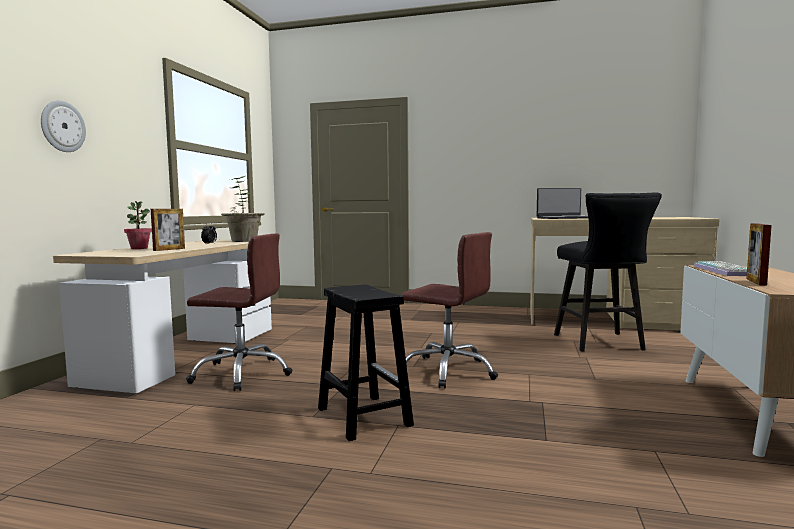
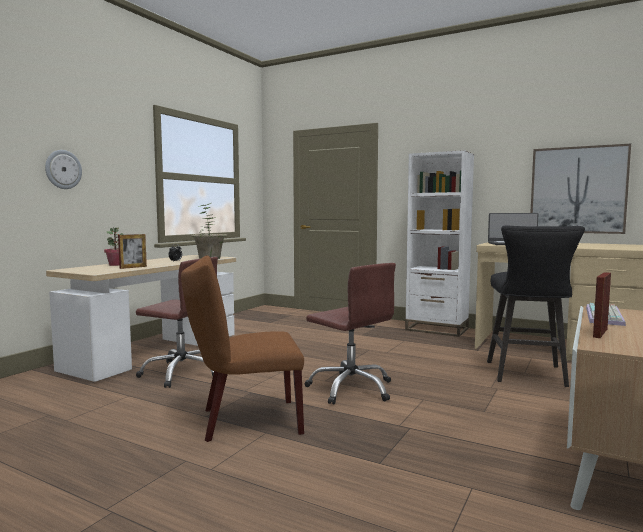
camera: 15 degrees right, 0 degrees up
(362, 416) = (244, 421): black stool -> brown chair
(479, 310) = (436, 329): none -> white bookcase
(610, 166) = (577, 190): none -> picture

